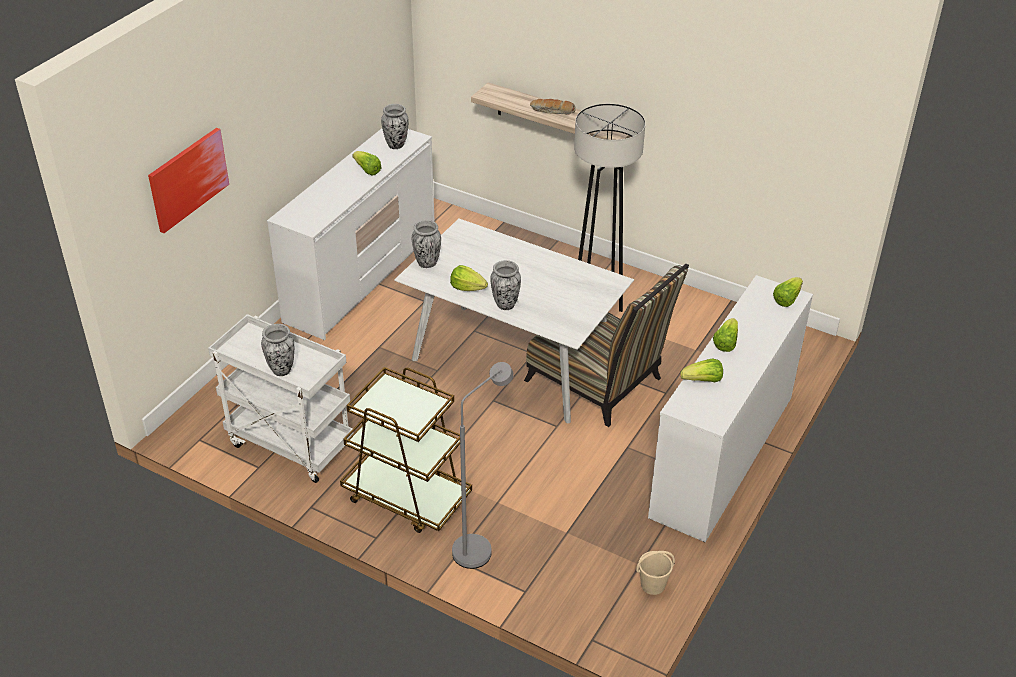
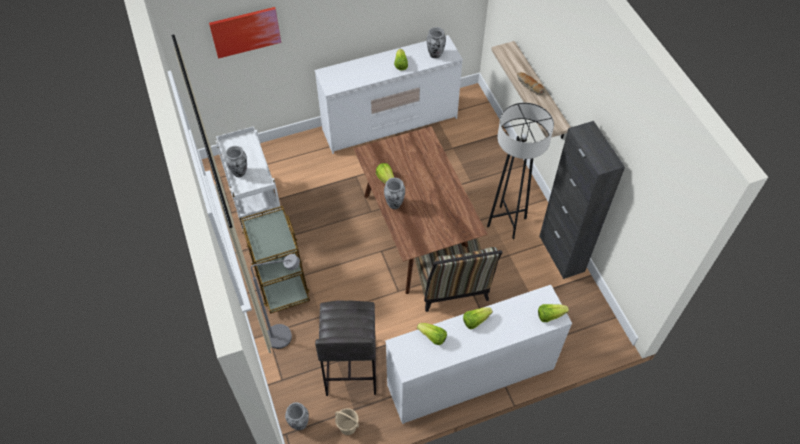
camera: 40 degrees right, 15 degrees up
(427, 263) = (381, 148): vase -> vase (299, 423)
(514, 361) = (417, 233): white dining table -> brown dining table
(588, 528) = (350, 367): none -> grey stool
(683, 298) = (561, 254): none -> black cabinet

